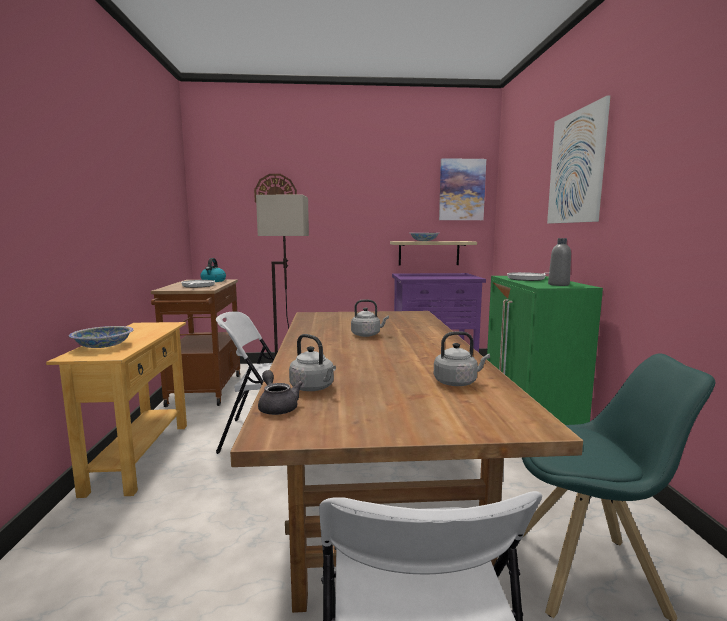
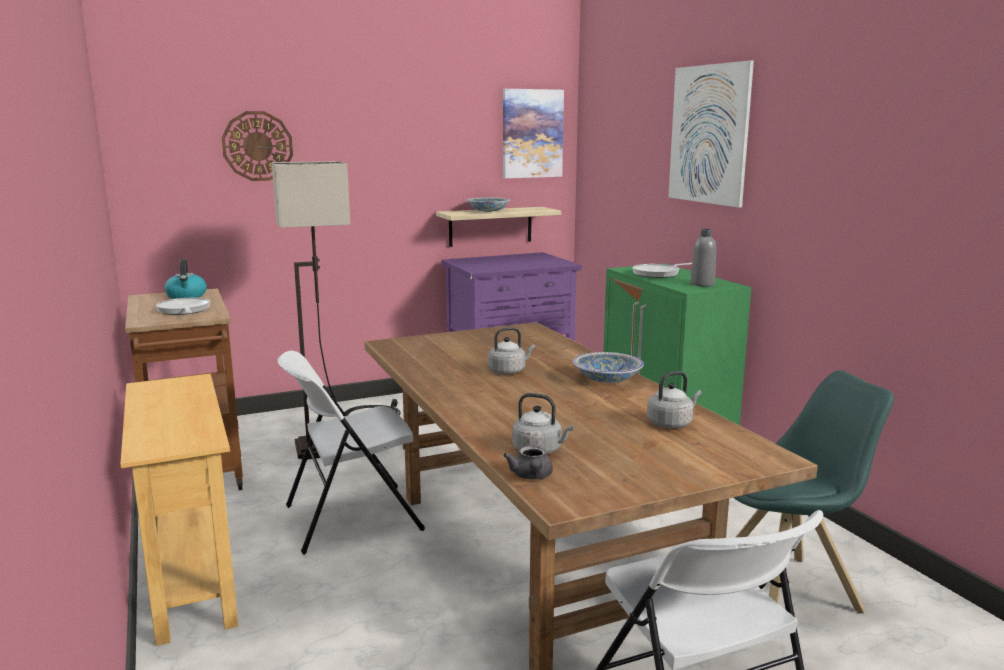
camera: 20 degrees left, 5 degrees up
(103, 346) = (161, 429): bowl -> bowl (607, 379)
(277, 407) = (531, 476): grey teapot -> grey teapot turned 135 degrees counterclockwise

